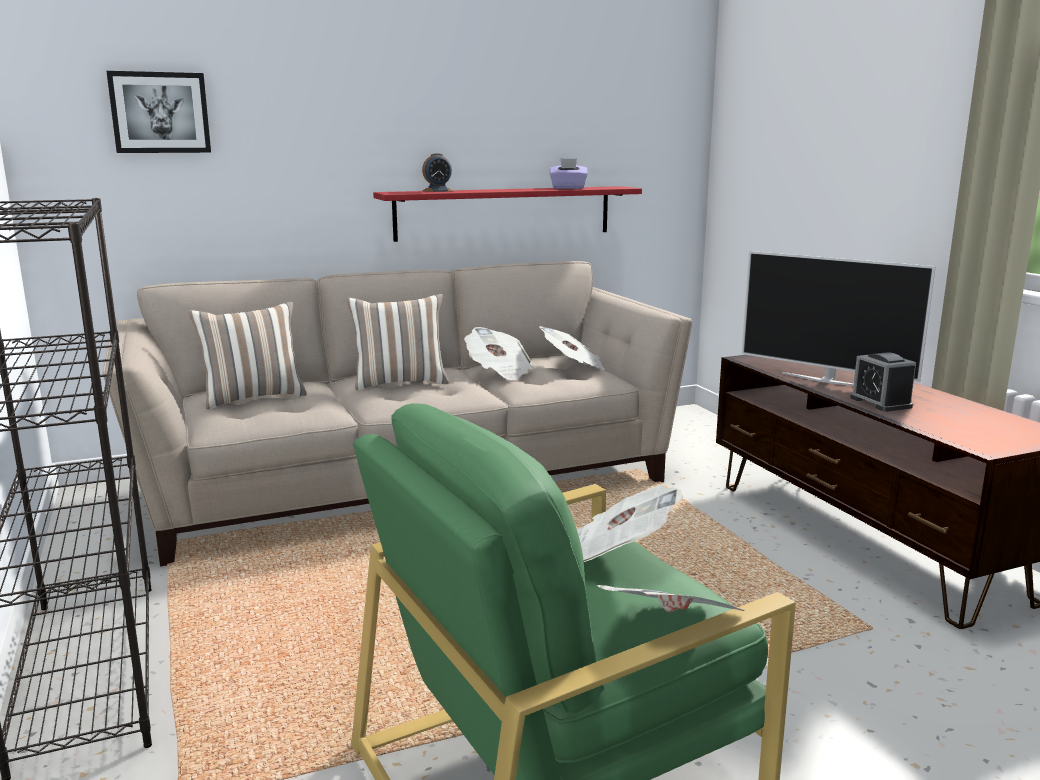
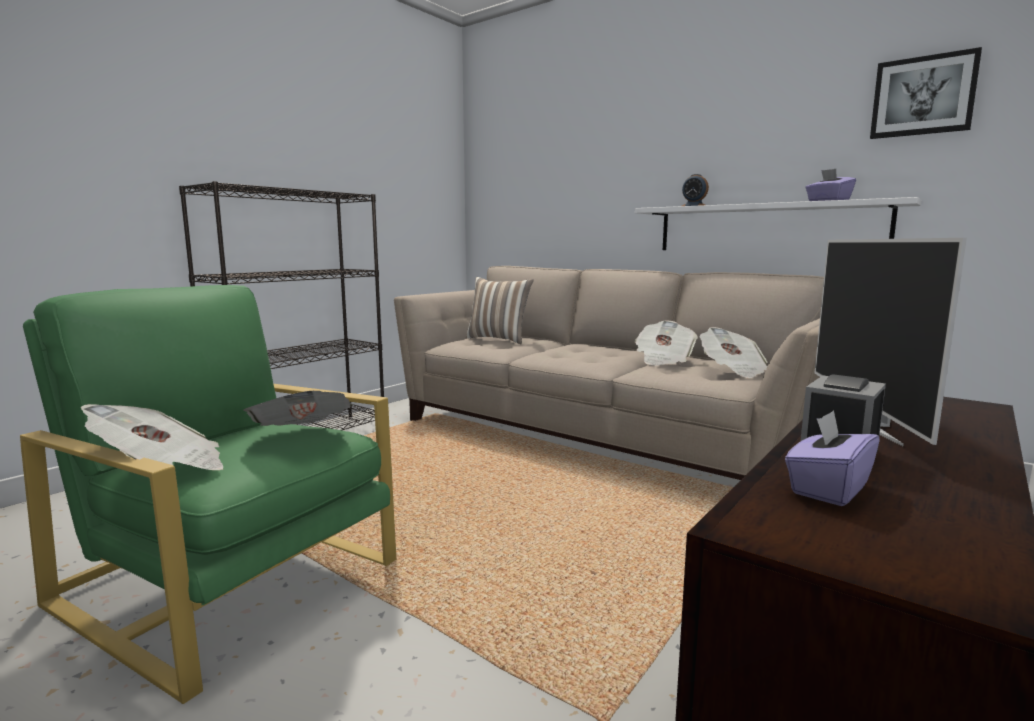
camera: 60 degrees right, 5 degrees down
(160, 113) = (529, 161): picture -> picture (923, 96)
(400, 382) = (586, 350): pillow -> none
(504, 213) = (766, 228): red shelf -> white shelf
(935, 420) = (828, 488): none -> purple tissue box

